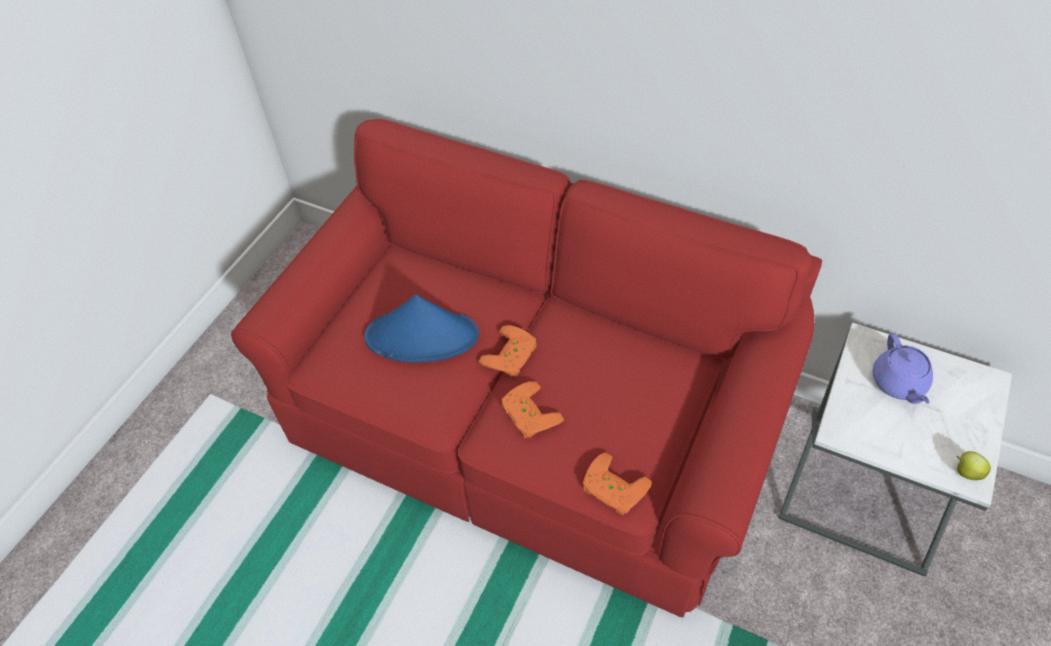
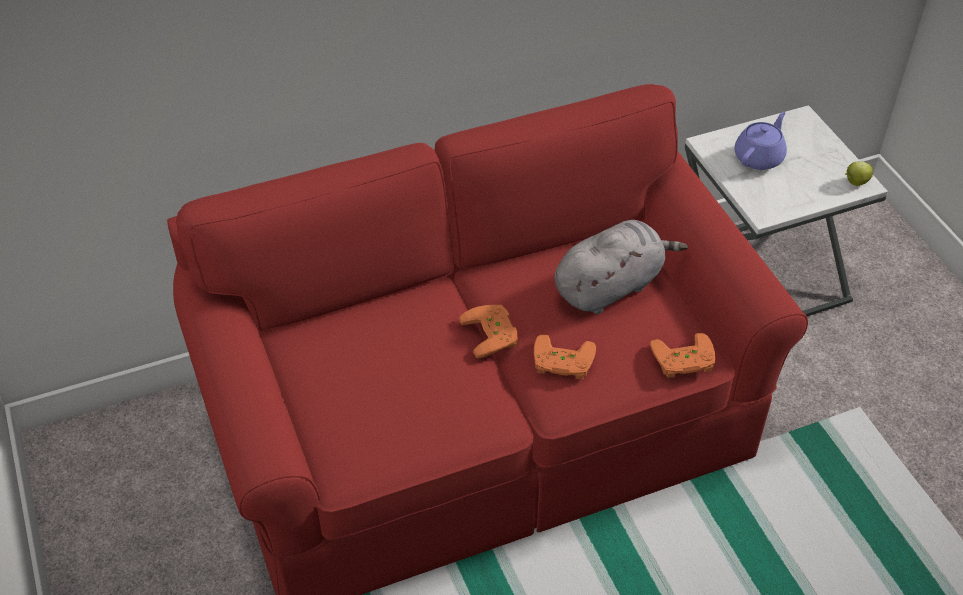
camera: 50 degrees left, 5 degrees down
(422, 336) = (403, 375): blue hat -> none
(634, 389) = (610, 286): none -> grey plush toy
(898, 383) = (759, 157): purple teapot -> purple teapot turned 90 degrees counterclockwise

